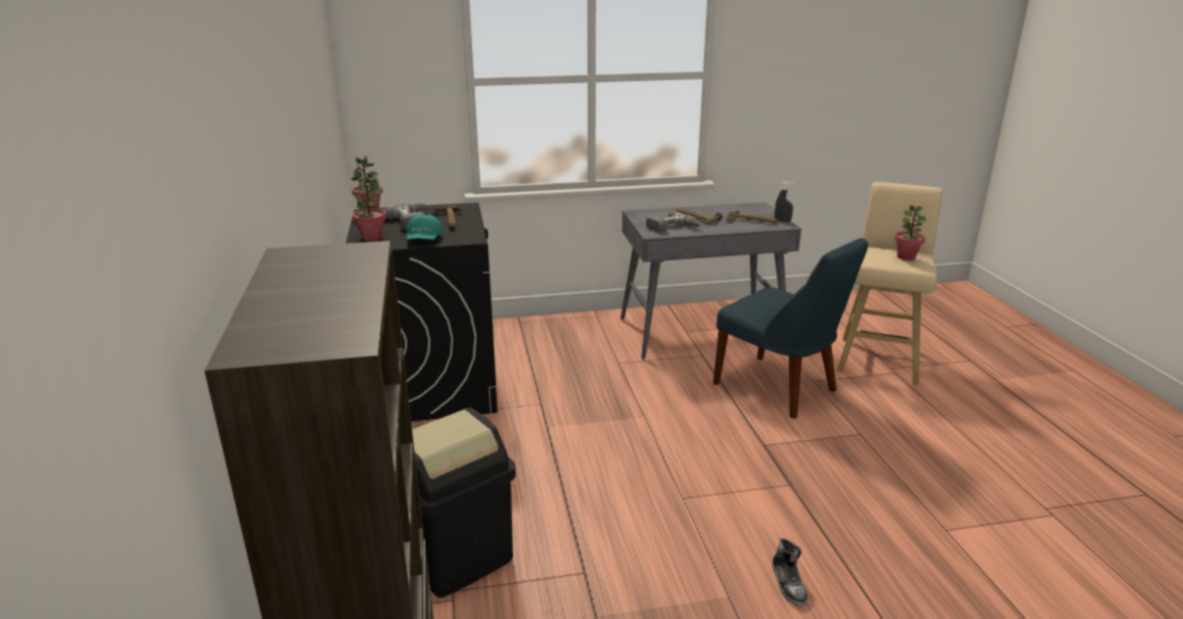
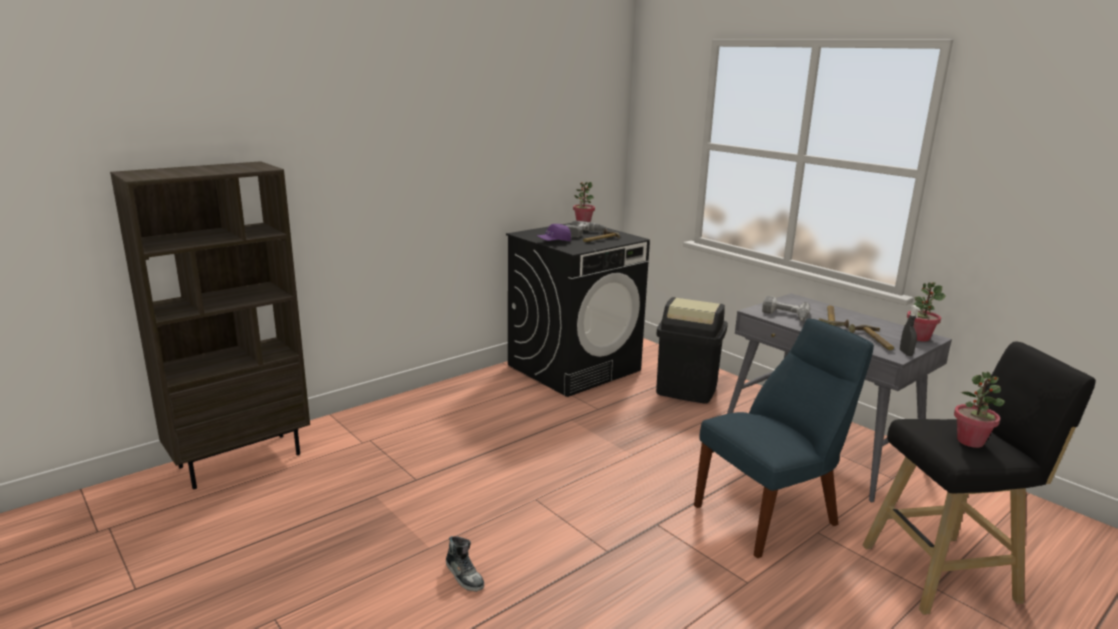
camera: 60 degrees right, 5 degrees down
(372, 238) = (538, 233): potted plant -> potted plant (919, 338)
(424, 239) = (554, 242): turquoise cap -> purple cap
(457, 557) = (400, 432): black trash can -> black trash can (687, 389)
(779, 389) = (771, 514): blue chair -> blue chair turned 135 degrees counterclockwise
(788, 583) = (464, 575): shoe -> shoe turned 90 degrees counterclockwise
(879, 358) = (945, 573): beige stool -> black stool

